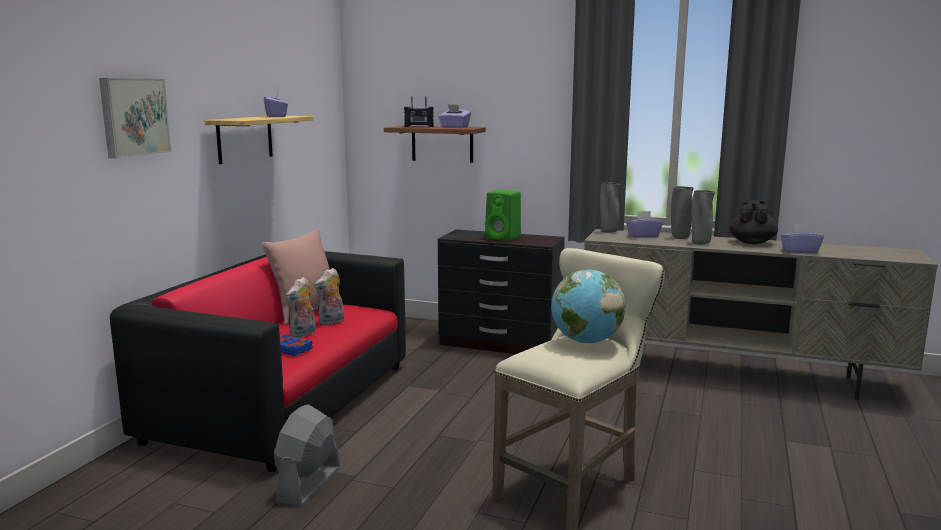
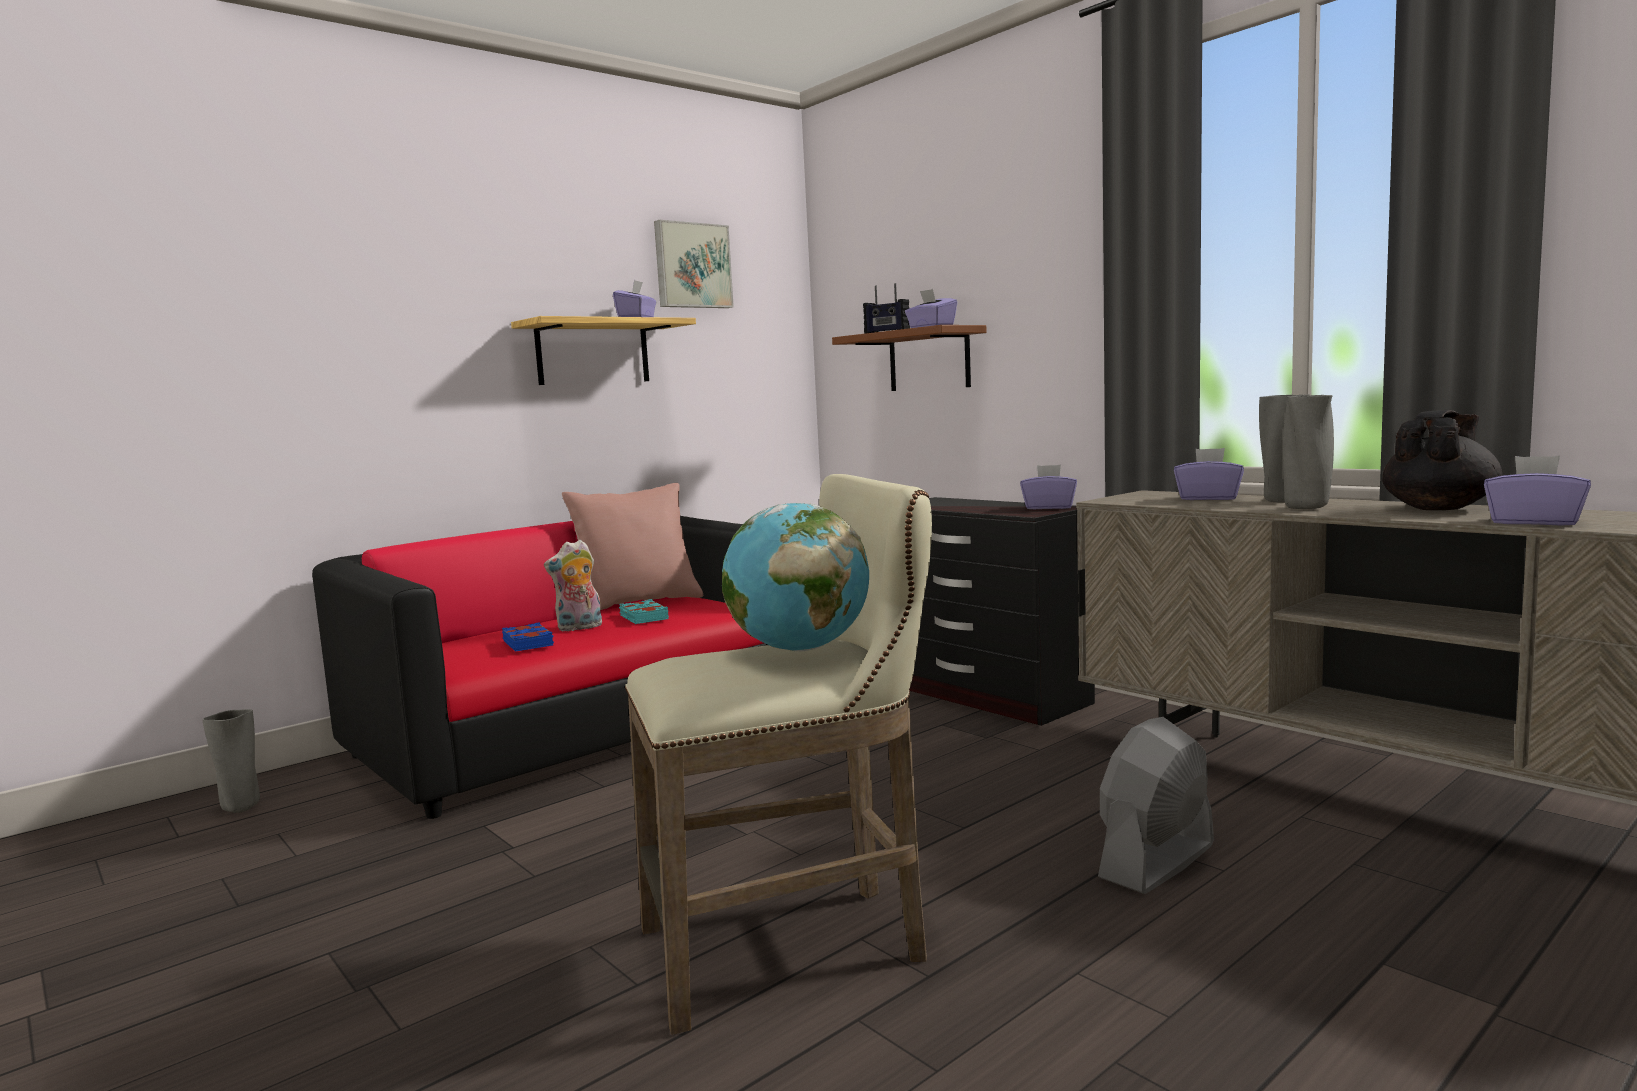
camera: 30 degrees right, 5 degrees down
(133, 117) = (375, 311): picture -> picture (692, 266)
(308, 484) = (443, 845): grey fan -> grey fan (1157, 861)
(331, 322) = (643, 617): plush toy -> turquoise book
(504, 238) = (981, 506): green speaker -> none
(544, 238) = (1049, 507): none -> purple tissue box
(608, 232) = (1154, 493): grey vase -> grey vase (241, 809)

